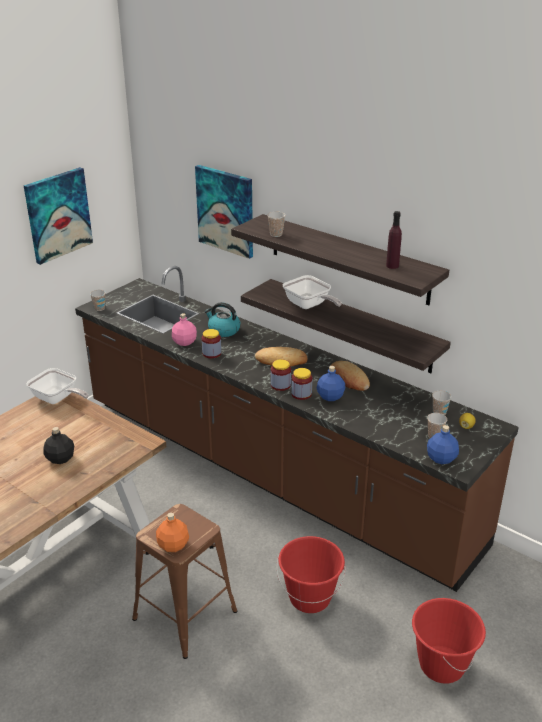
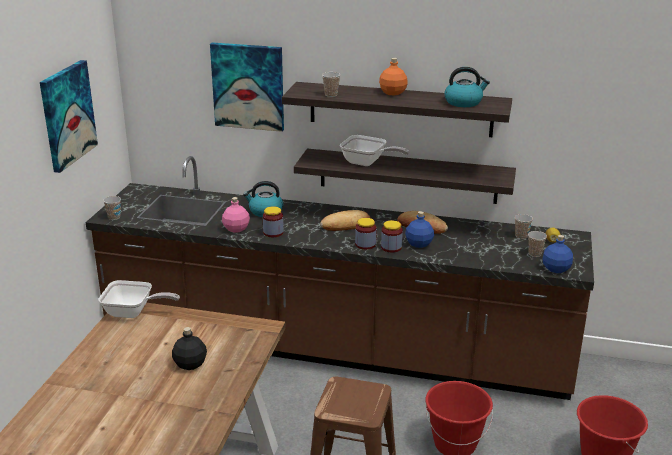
camera: 25 degrees left, 5 degrees down
(173, 545) = (359, 413): orange bottle -> orange bottle (392, 92)
(392, 266) = (464, 102): purple bottle -> kettle

